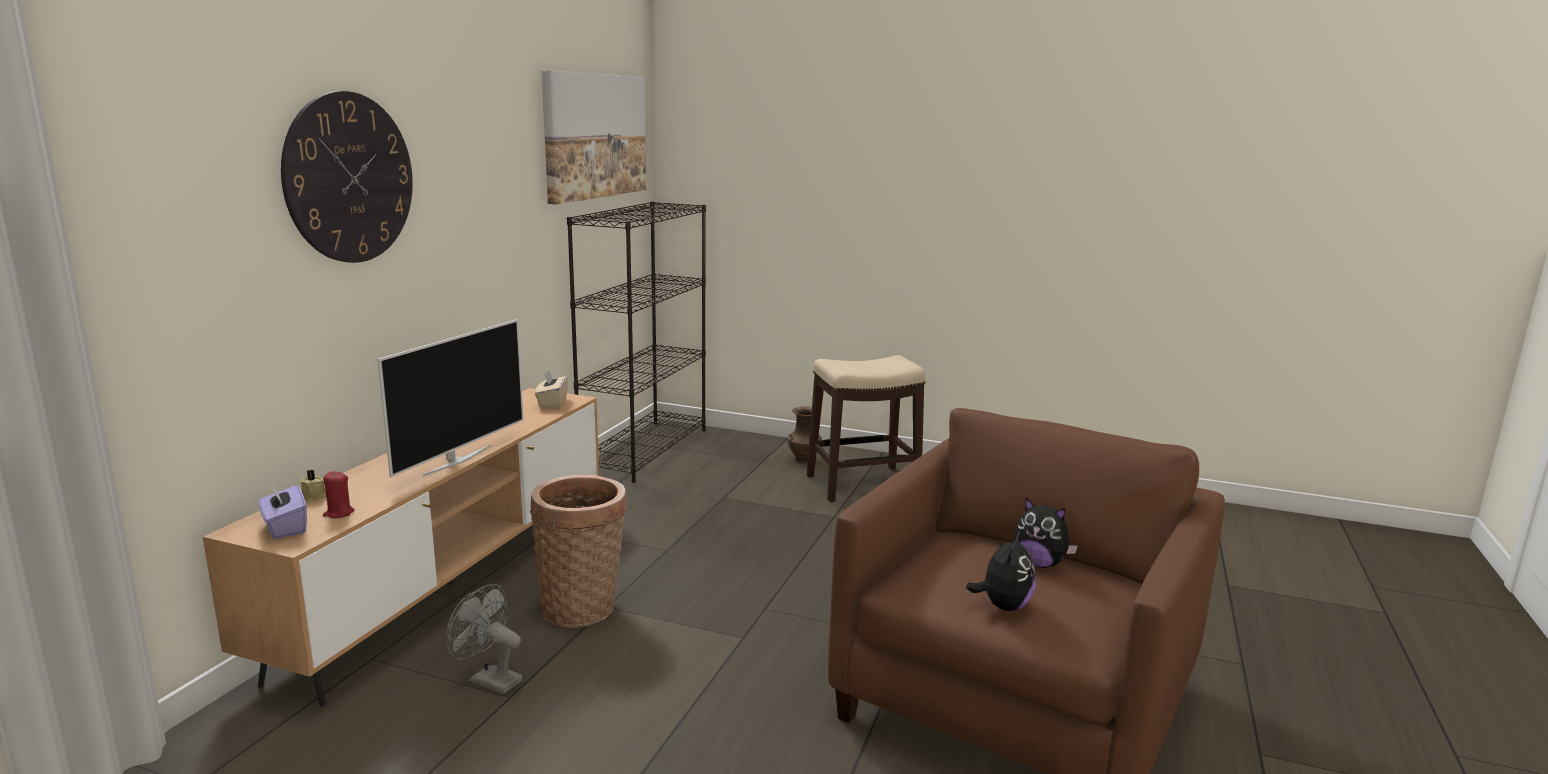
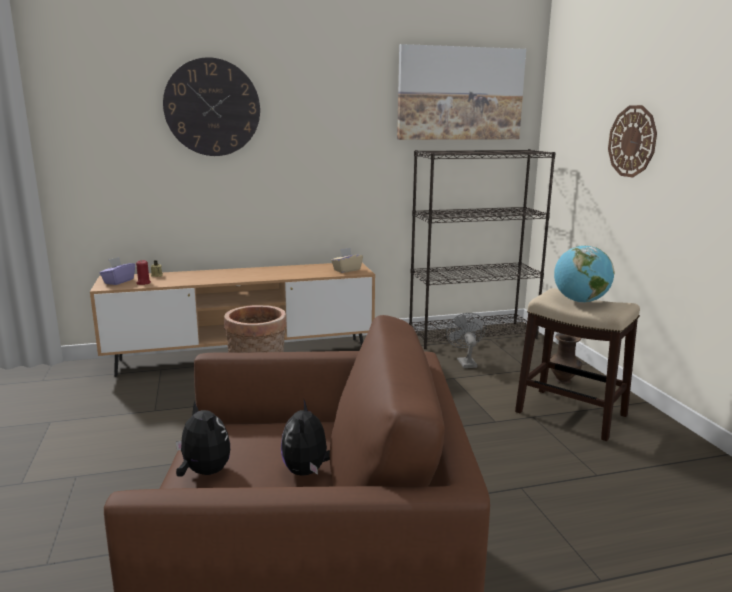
camera: 55 degrees right, 0 degrees up
(457, 460) = (234, 279): television -> none
(488, 679) = (165, 399): grey fan -> grey fan (465, 362)
(822, 192) = (632, 141): none -> wall clock
(866, 365) = (580, 301): none -> globe
(1003, 606) = (204, 472): plush toy -> plush toy turned 120 degrees counterclockwise

